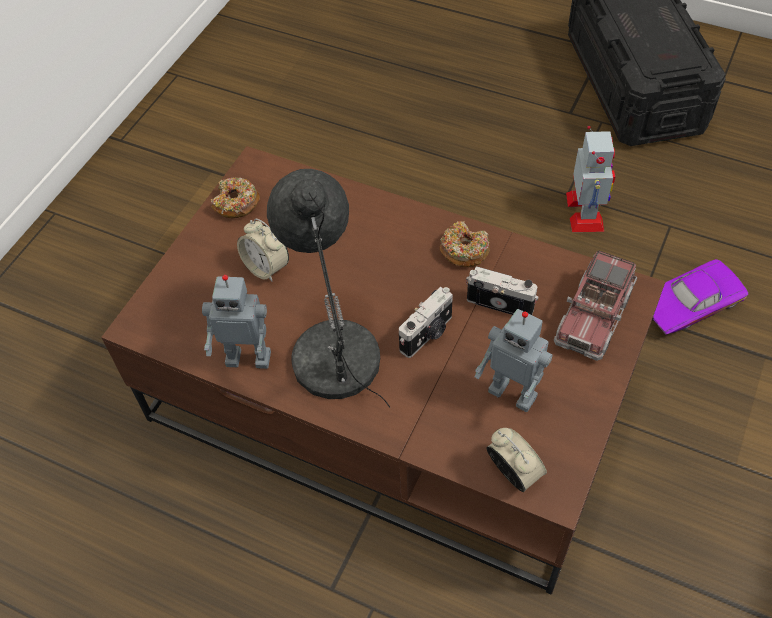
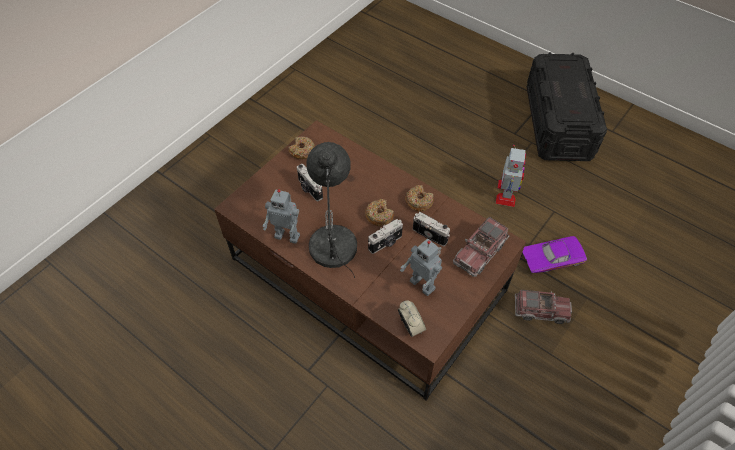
camera: 10 degrees right, 0 degrees up
(266, 267) = (309, 189): alarm clock -> camera
(402, 288) = (379, 215): none -> donut
(697, 394) = (540, 310): none -> toy truck

